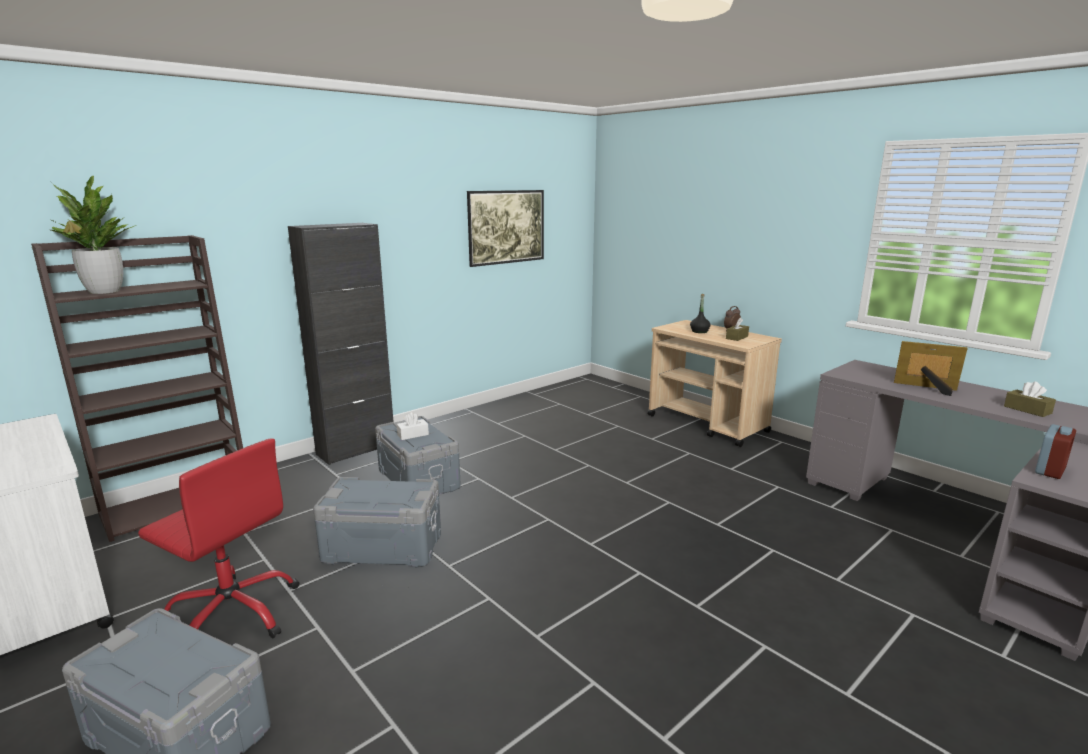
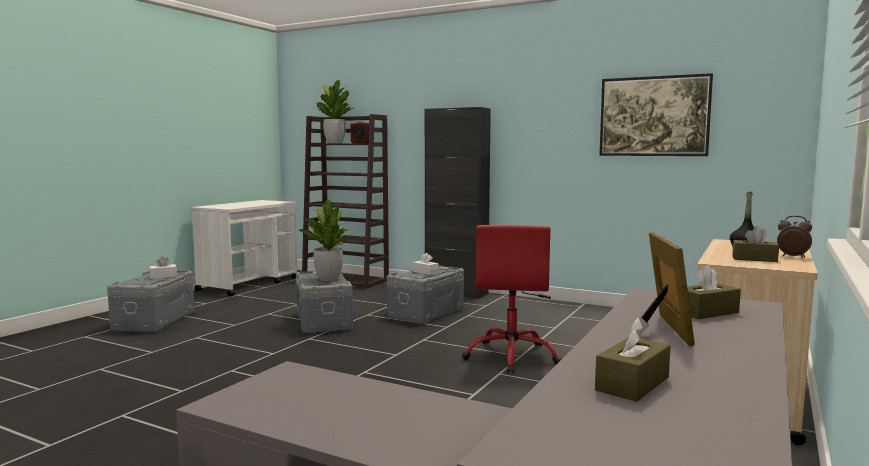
camera: 70 degrees right, 10 degrees down
(155, 646) = (163, 276): none -> white tissue box
(233, 614) = (243, 310): red office chair -> red office chair (512, 356)
(382, 490) = (328, 279): none -> potted plant
(884, 374) = (706, 312): none -> brown tissue box
(1050, 470) = (334, 385): alarm clock -> alarm clock (361, 143)

